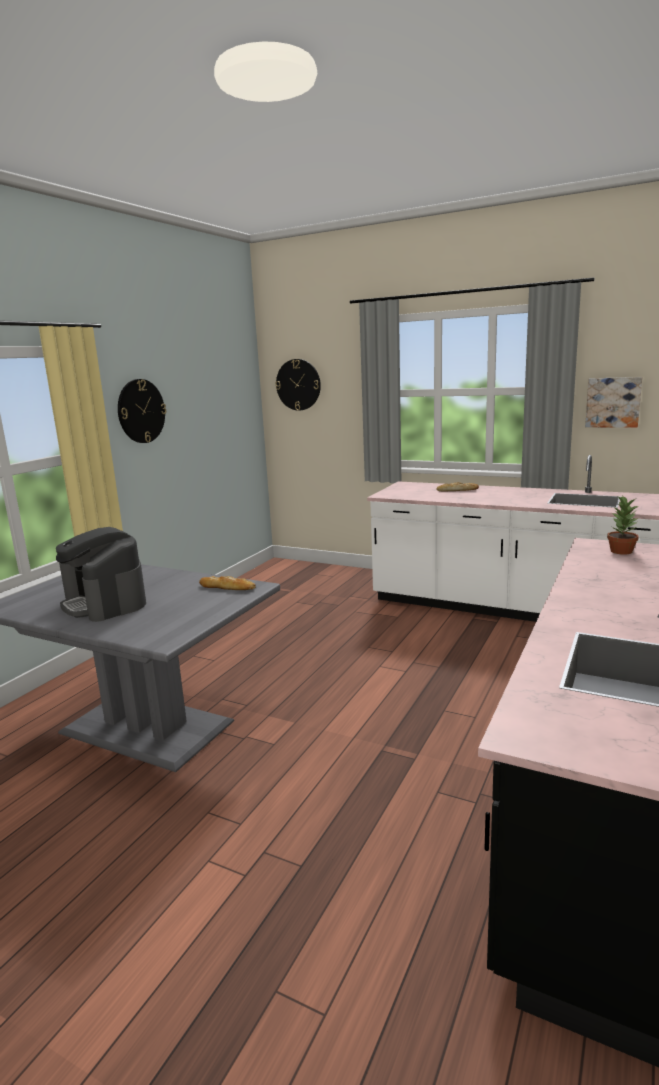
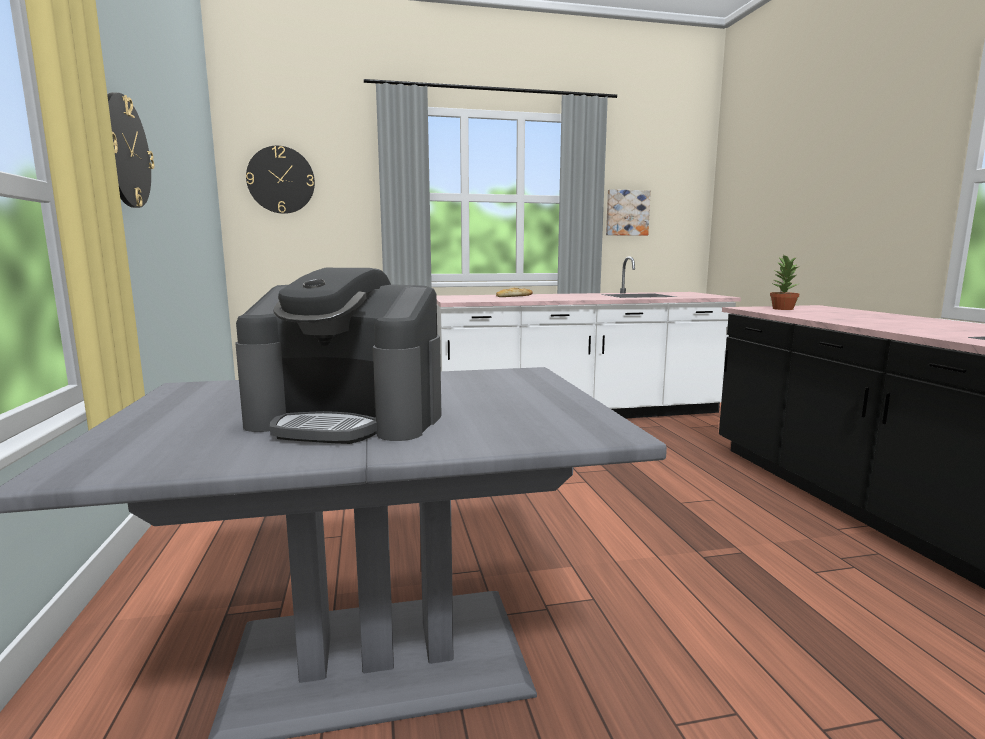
camera: 40 degrees left, 5 degrees down
(227, 587) = (495, 377): bread -> none

